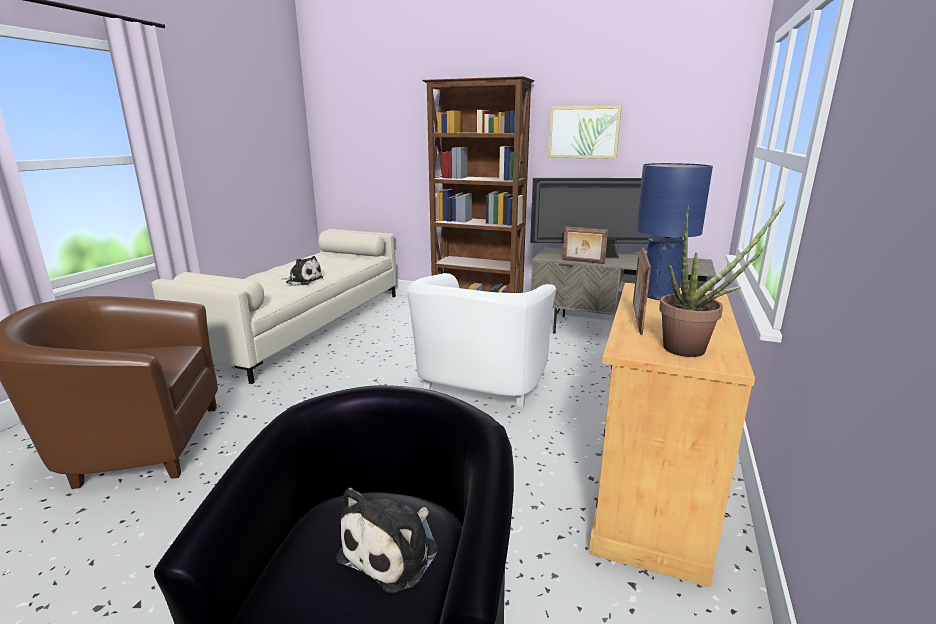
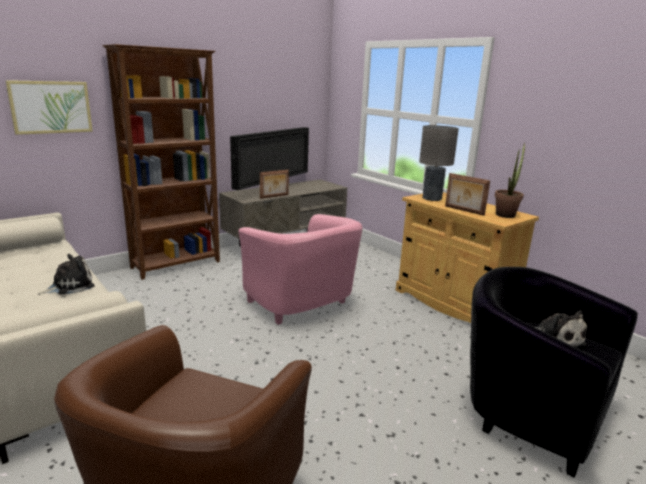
camera: 60 degrees left, 0 degrees up
(479, 387) = (302, 306): white armchair -> pink armchair
(583, 132) = (238, 96): picture -> picture (51, 107)
(659, 295) = (432, 199): blue table lamp -> grey table lamp

